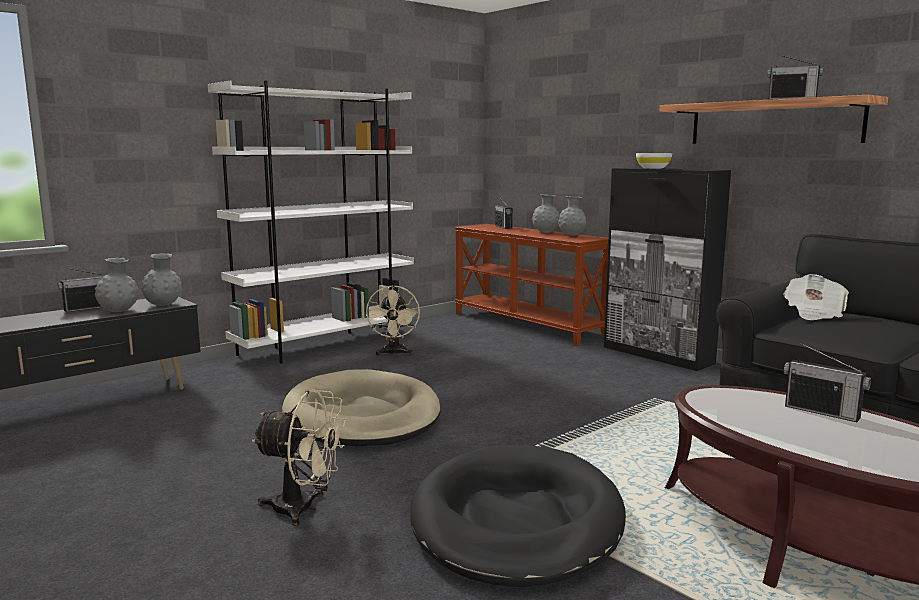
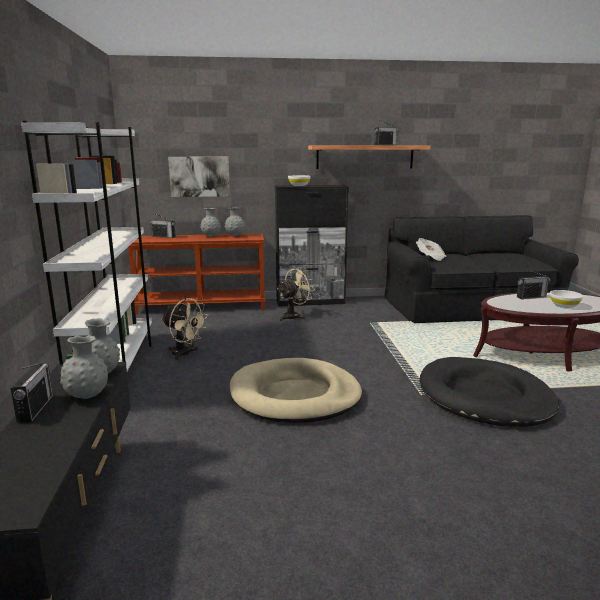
camera: 55 degrees left, 5 degrees up
(303, 509) = (425, 449): beige fan -> beige fan (294, 316)
(552, 153) = (199, 176): none -> picture
(832, 441) = (564, 305): none -> white bowl

